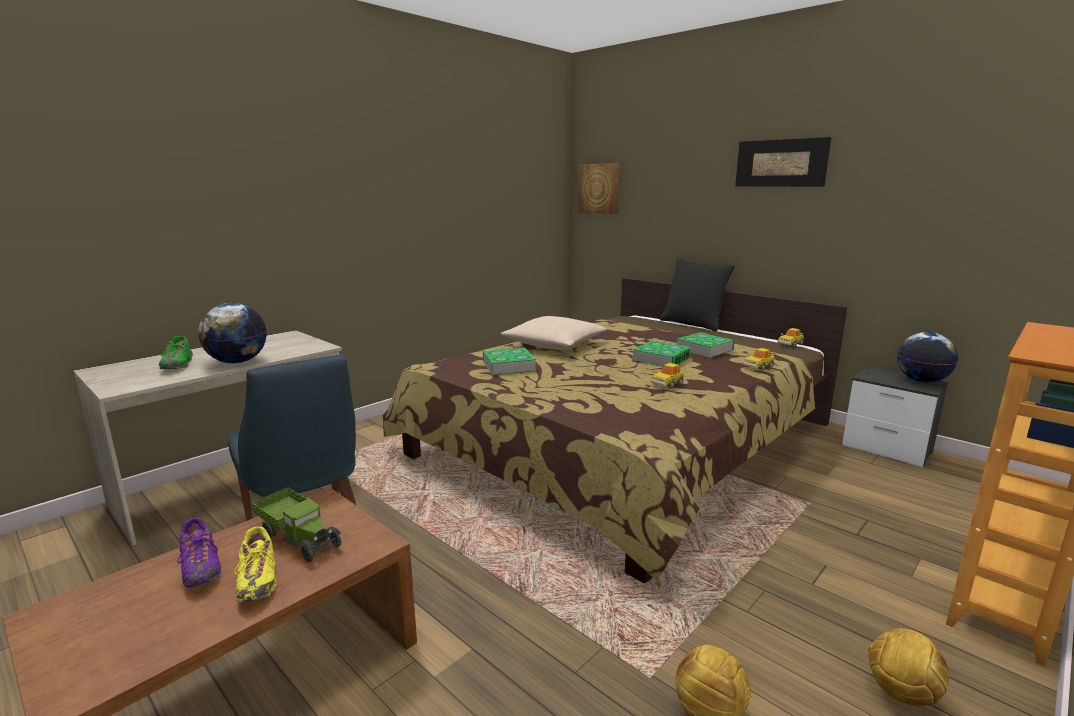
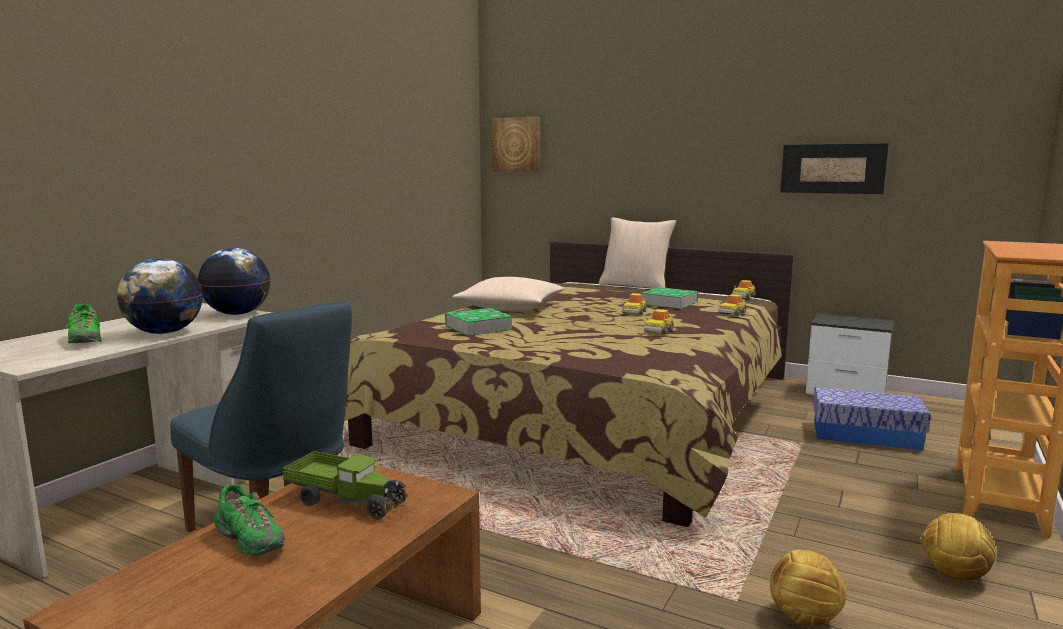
camera: 15 degrees left, 5 degrees down
(200, 568) = (250, 541): purple shoe -> green shoe
(258, 580) = (333, 541): yellow shoe -> none
(661, 359) = (634, 312): book -> toy car
(693, 324) = (635, 286): black pillow -> beige pillow
(780, 163) = (716, 114): picture -> picture (832, 168)
(884, 502) = (865, 435): none -> storage box
(921, 381) = (871, 321): globe -> globe (238, 314)

